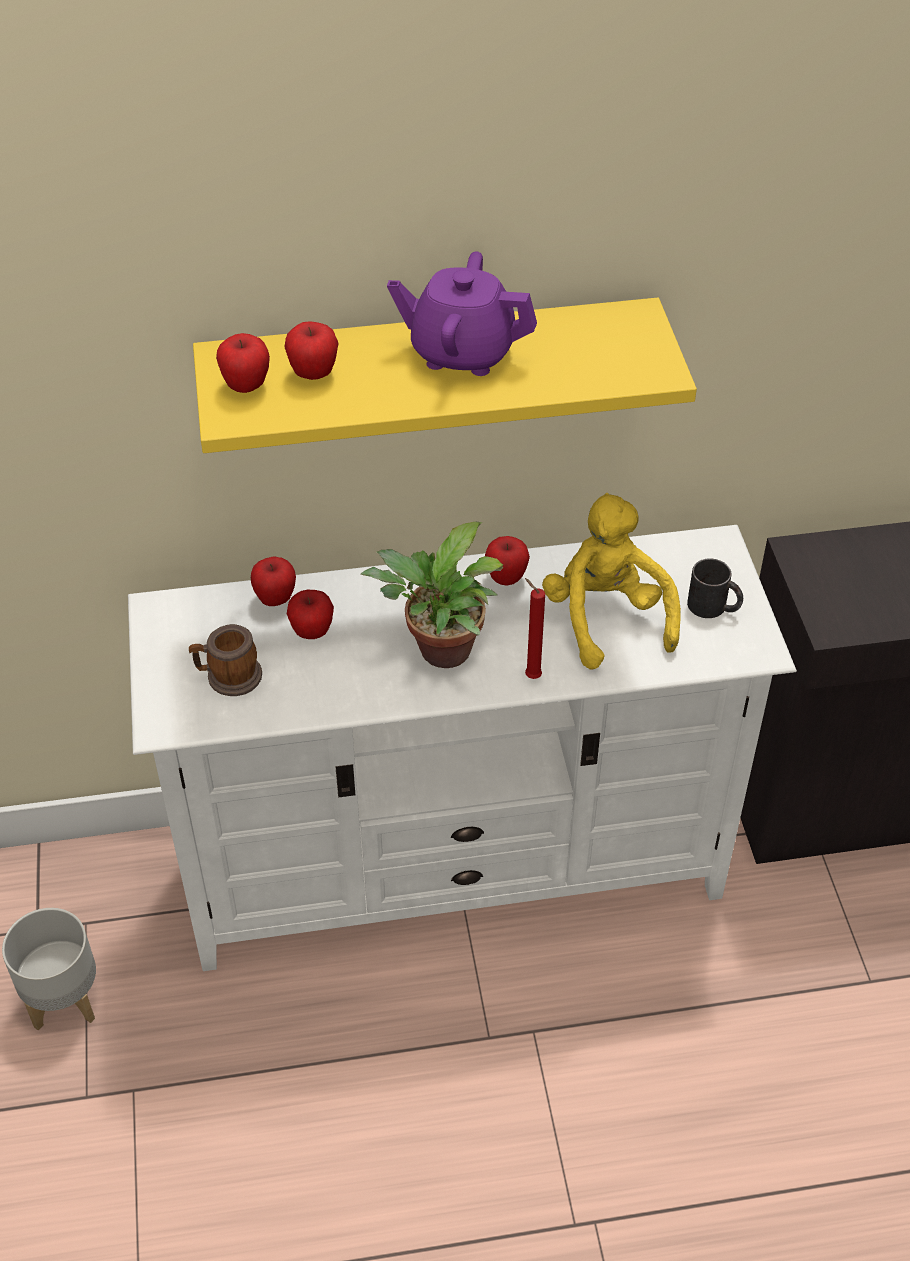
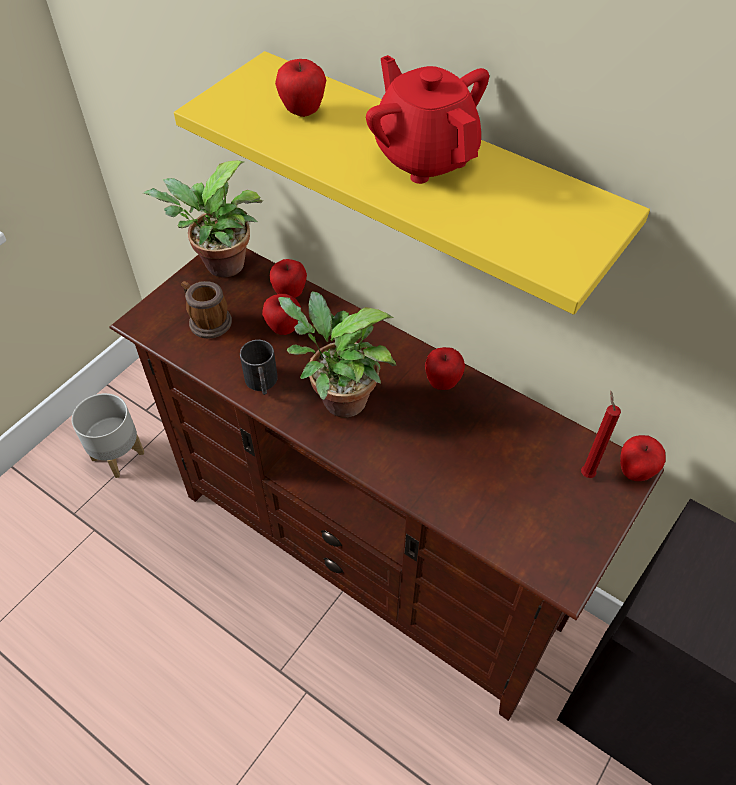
camera: 45 degrees right, 5 degrees up
(172, 622) = (220, 267): none -> potted plant
(246, 386) = (250, 95): apple -> apple (634, 472)
(456, 869) = (370, 555): white tv stand -> brown tv stand
(462, 352) = (425, 157): purple teapot -> red teapot
(530, 676) = (375, 461): red candle -> red candle (586, 472)
(606, 618) = (476, 462): yellow plush toy -> none
(714, 607) = (567, 517): black mug -> black mug (262, 383)

